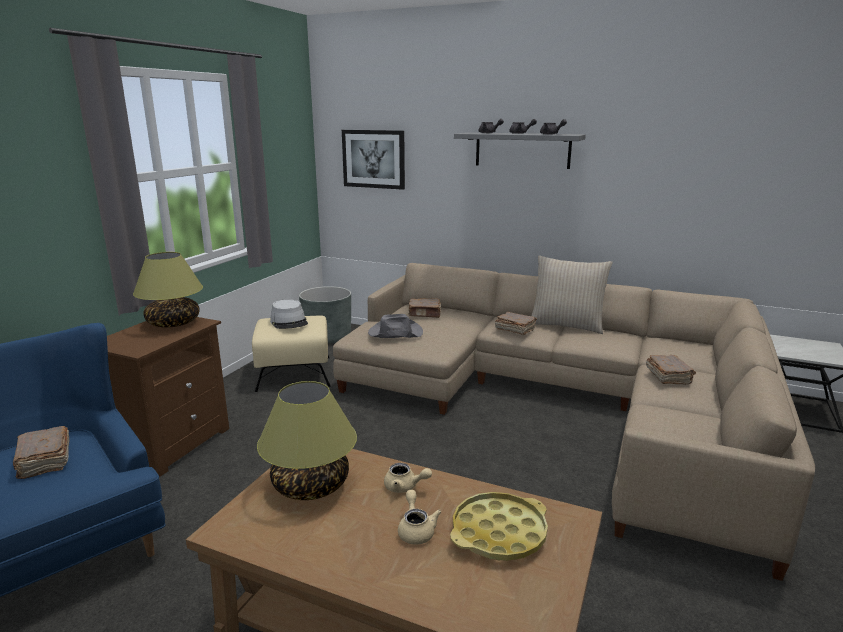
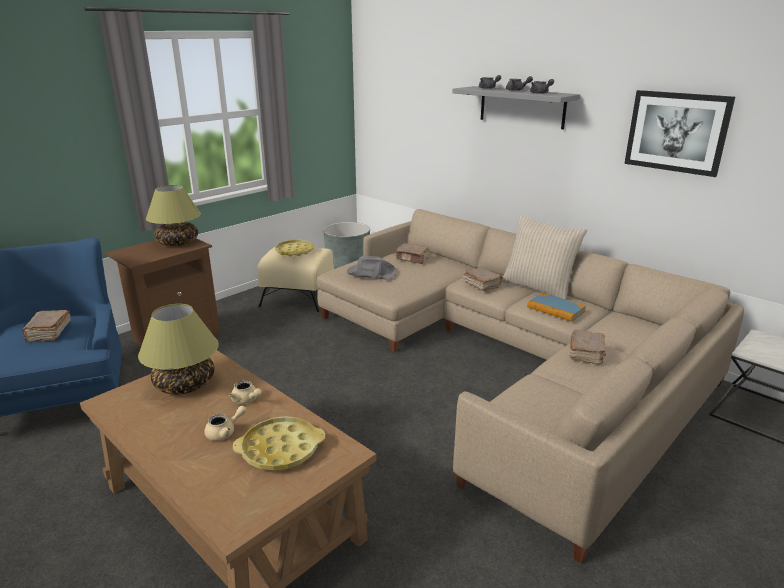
camera: 20 degrees right, 5 degrees up
(289, 322) = (295, 251): grey hat -> yellow tray
(373, 159) = (398, 107): picture -> picture (676, 132)
(416, 530) = (225, 432): beige teapot -> beige teapot turned 45 degrees clockwise
(602, 342) = (555, 309): none -> book

